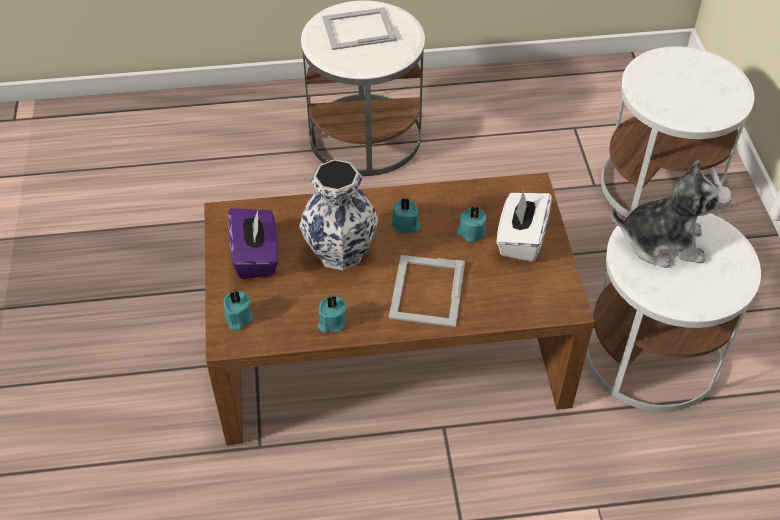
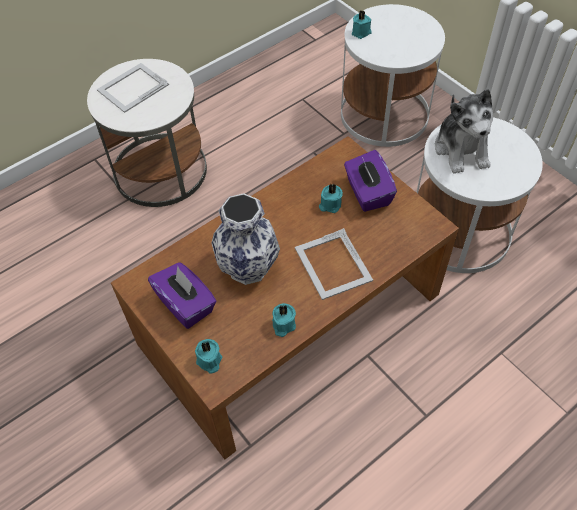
camera: 30 degrees left, 5 degrees up
(406, 225) = (280, 222): turquoise candle -> turquoise candle (361, 33)
(521, 239) = (367, 193): white tissue box -> purple tissue box
(662, 242) = (461, 149): plush toy -> plush toy turned 105 degrees clockwise

